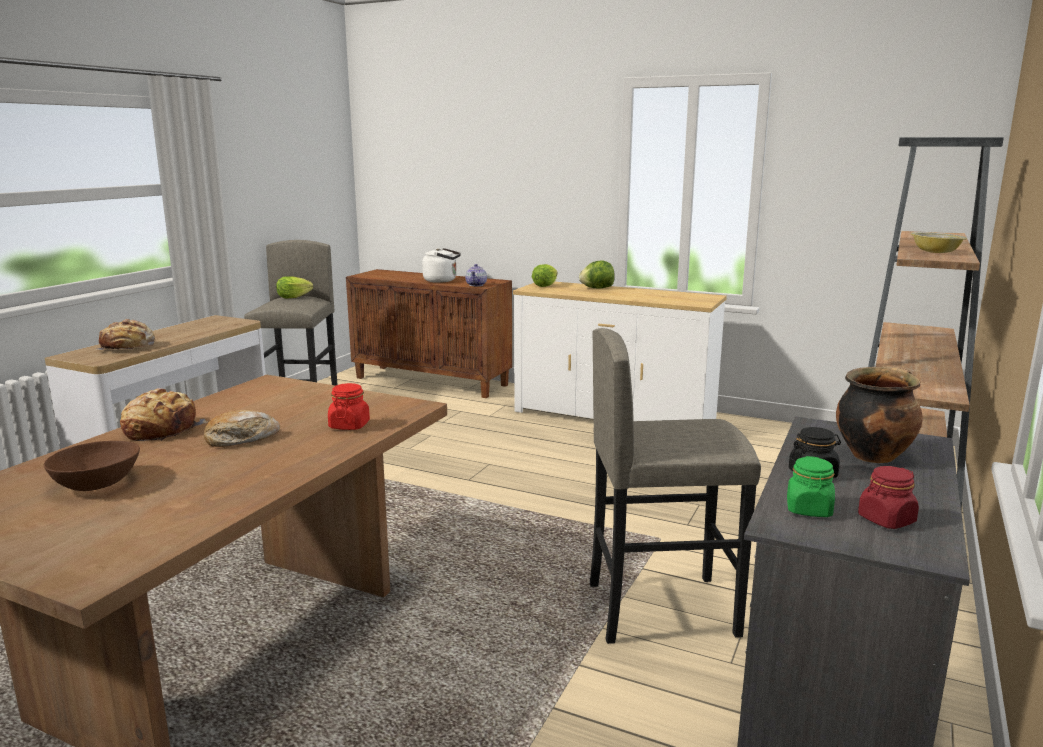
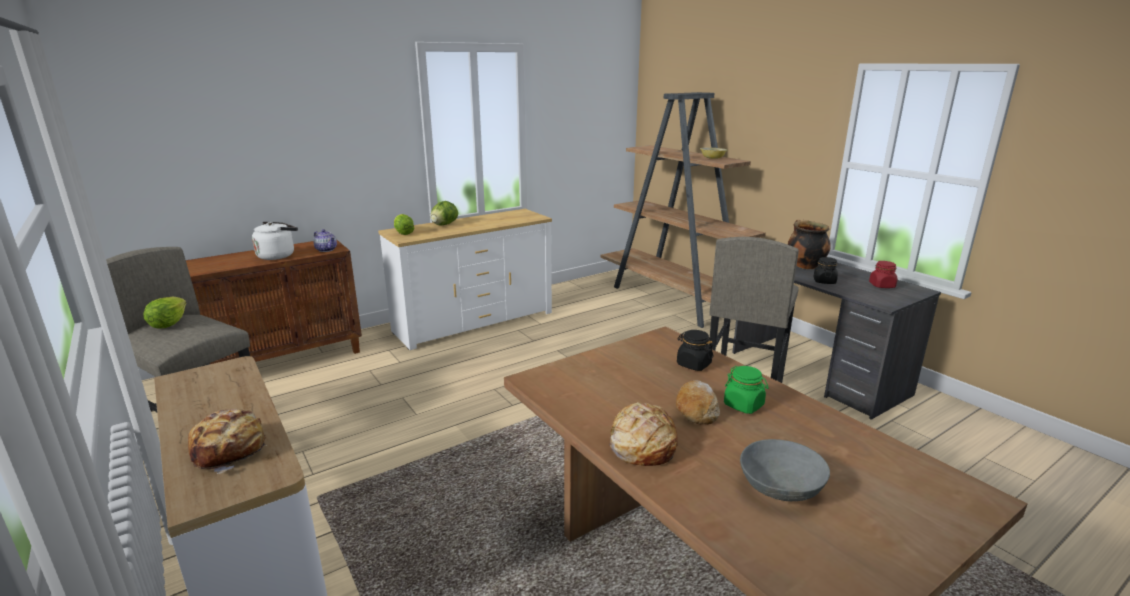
camera: 60 degrees left, 5 degrees up
(98, 483) = (780, 487): brown bowl -> grey bowl
(349, 425) = (693, 364): red jar -> black jar
(809, 509) = (867, 294): green jar -> green jar (744, 405)

